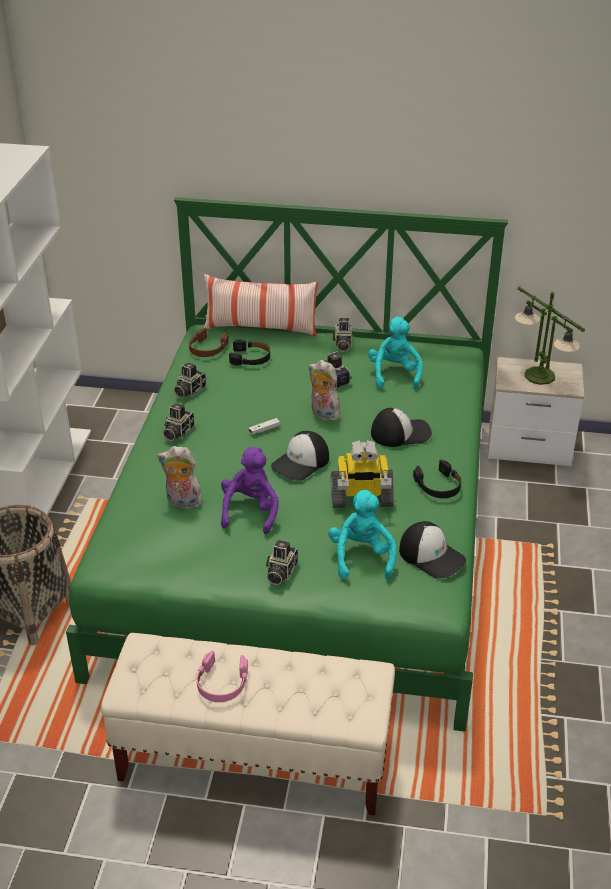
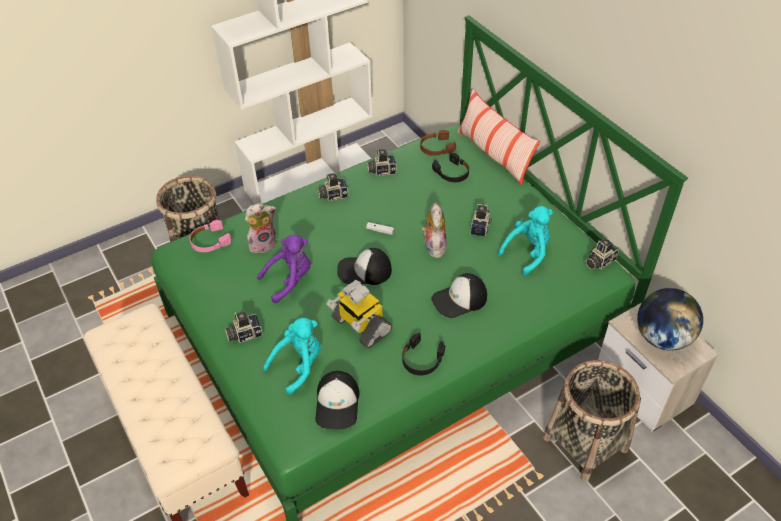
camera: 50 degrees right, 10 degrees up
(182, 502) = (263, 244): plush toy -> plush toy turned 90 degrees clockwise
(221, 683) = (140, 374): pink headphones -> pink headphones (210, 241)
(342, 344) = (528, 204): camera -> camera (599, 261)
(400, 433) = (459, 300): cap -> cap turned 120 degrees clockwise
(540, 376) = (662, 338): table lamp -> globe
(546, 504) = (585, 443): none -> basket

